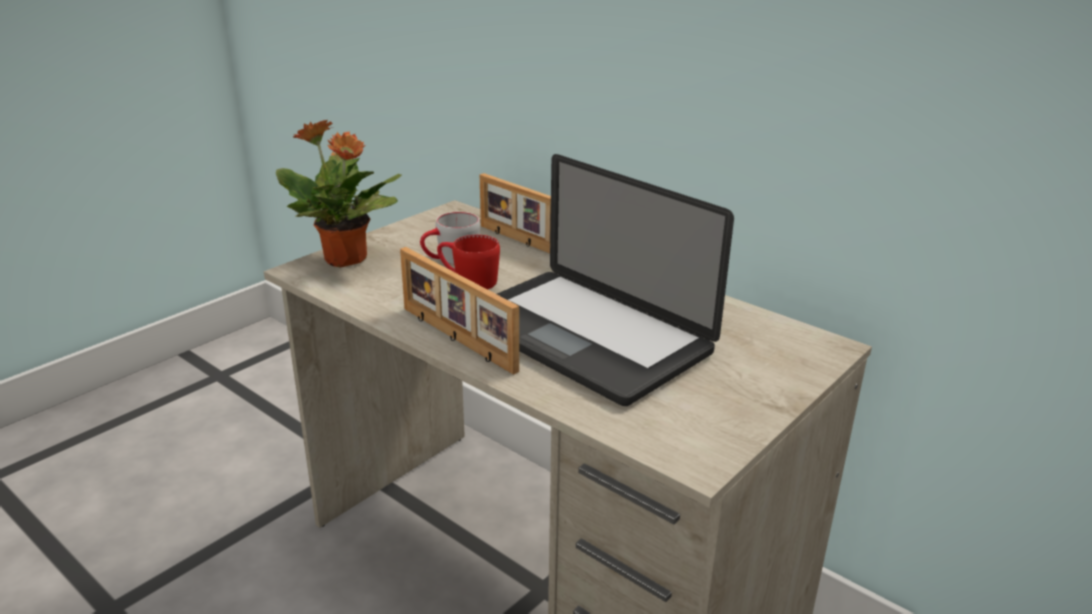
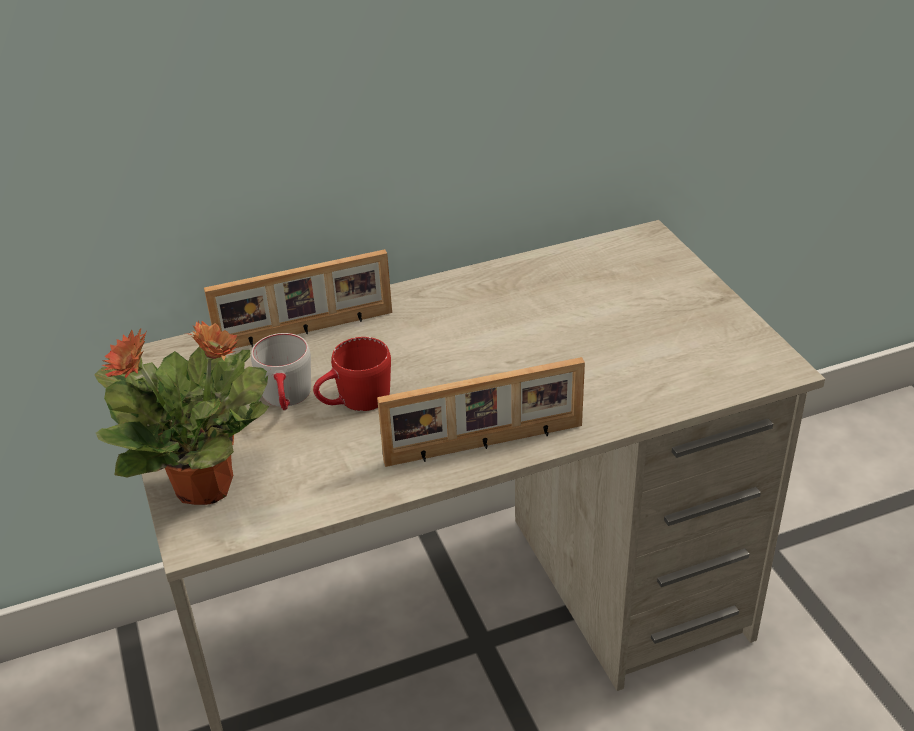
camera: 60 degrees left, 10 degrees up
(584, 337) = (540, 359): laptop -> none

